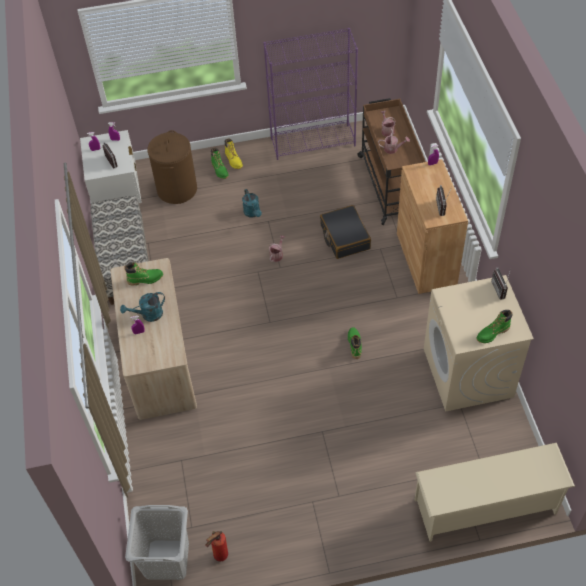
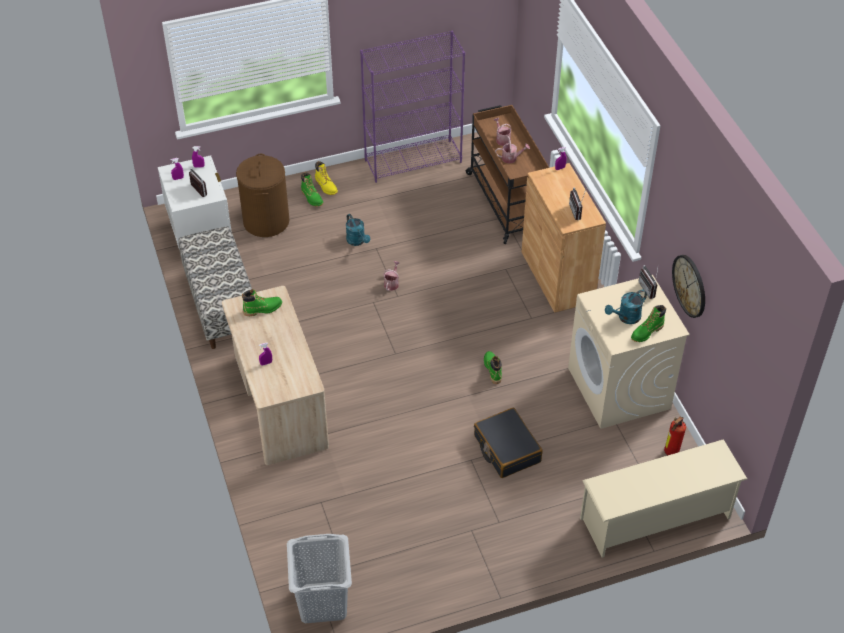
camera: 10 degrees left, 5 degrees down
(148, 315) = (273, 345): turquoise watering can -> turquoise watering can (626, 318)
(219, 556) = (379, 593): fire extinguisher -> fire extinguisher (670, 453)
(344, 237) = (464, 260): black suitcase -> black suitcase (506, 449)
(537, 295) = (690, 285): none -> wall clock

